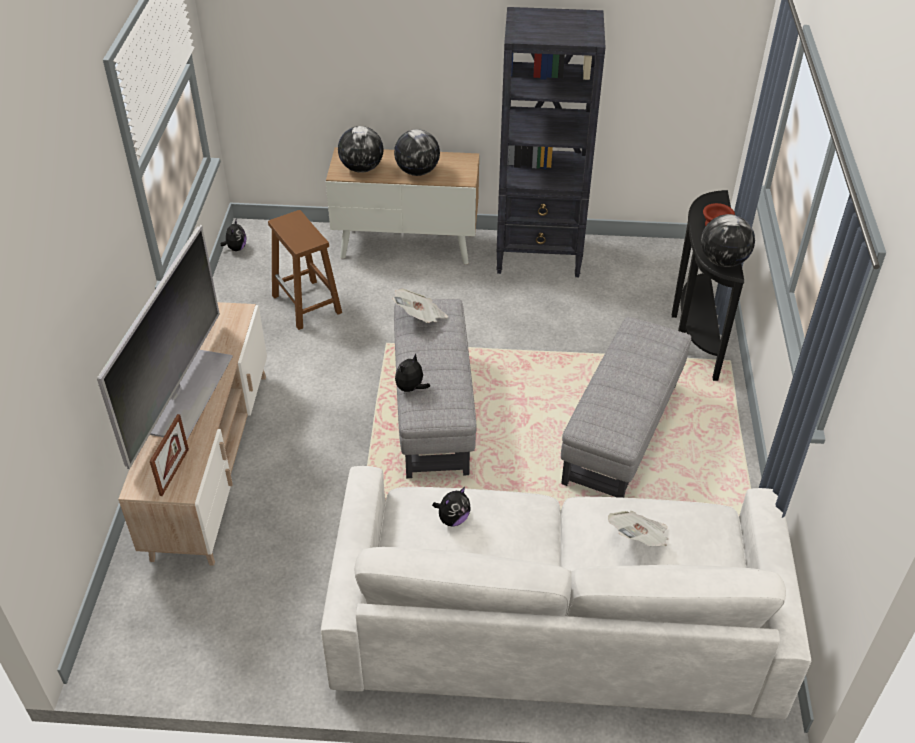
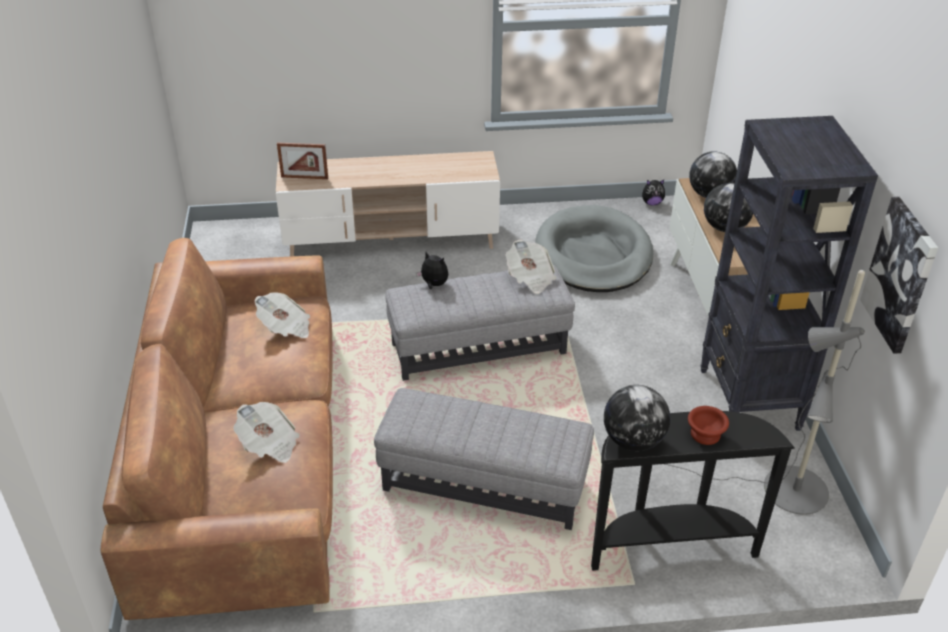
camera: 80 degrees right, 5 degrees down
(190, 394) = (385, 169): television -> none
(307, 305) = (593, 255): brown stool -> grey dog bed
(453, 519) = (285, 327): plush toy -> newspaper
(555, 618) = (245, 452): white sofa -> brown sofa
(637, 264) = (780, 488): none -> grey floor lamp
(655, 57) = (900, 275): none -> picture

